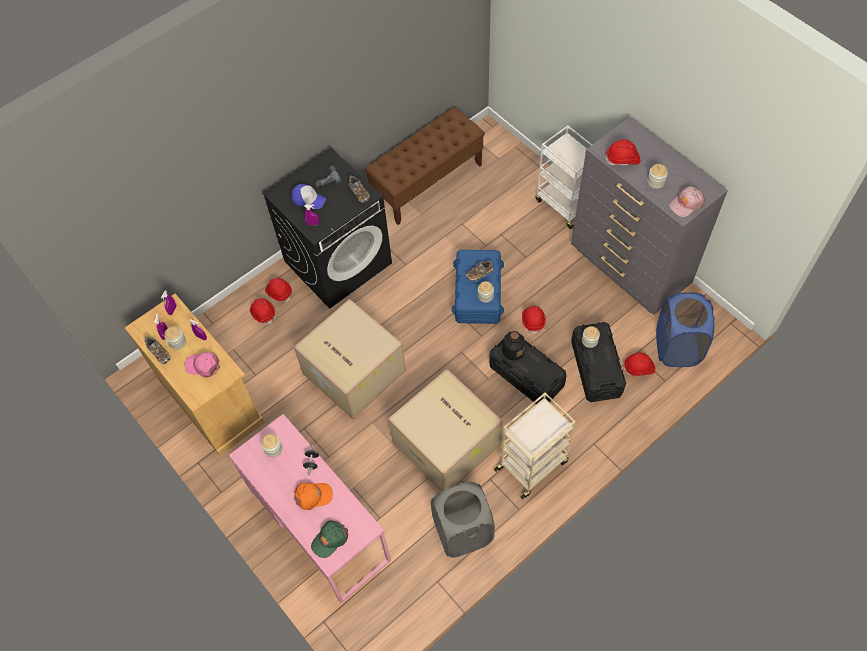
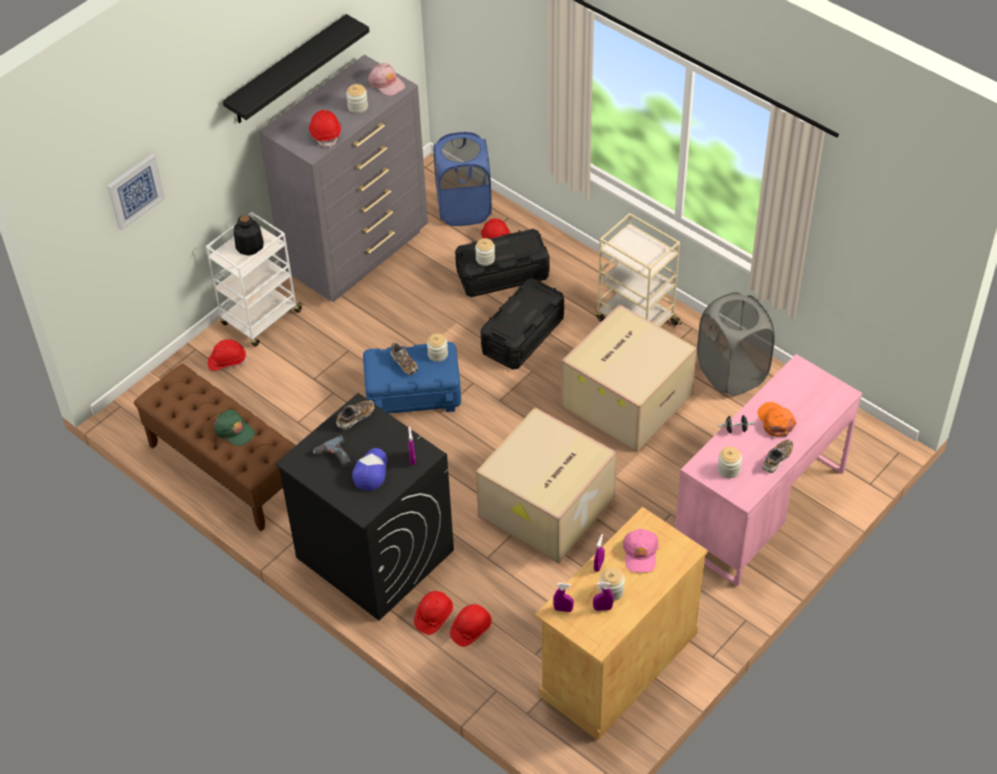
camera: 100 degrees left, 10 degrees down
(159, 353) = (632, 608): shoe -> shoe (777, 459)
(330, 539) = (821, 397): green cap -> green cap (234, 431)
(513, 350) = (509, 324): bottle -> bottle (249, 246)
(533, 321) = (444, 335): red hard hat -> red hard hat (227, 361)
(548, 33) = (135, 191): none -> picture
(673, 116) = (287, 71): none -> black shelf

